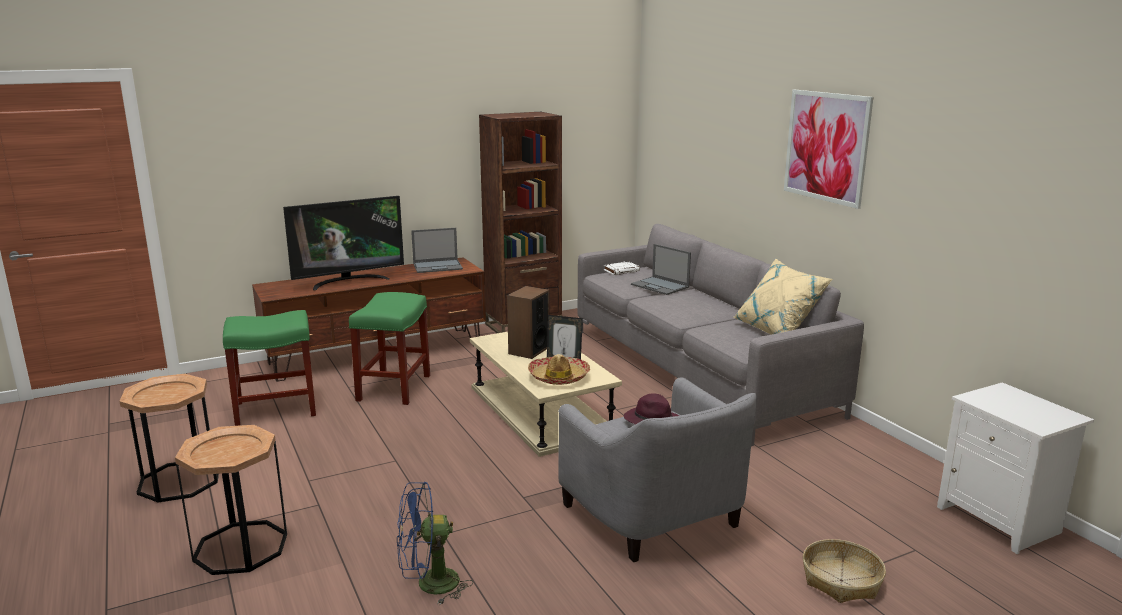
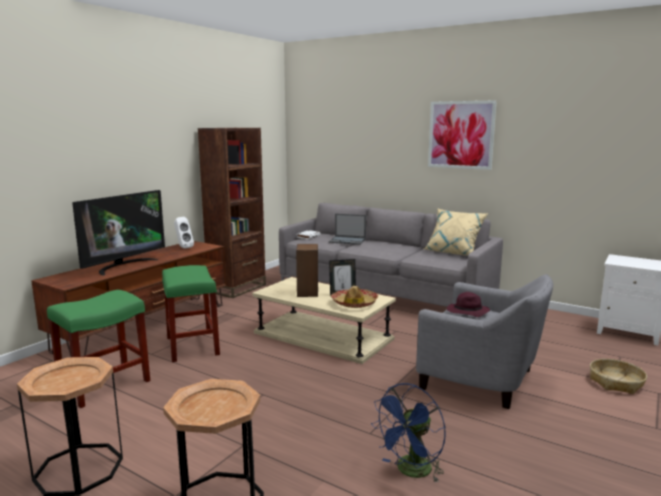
camera: 30 degrees left, 5 degrees down
(438, 266) = (183, 247): laptop -> white speaker

